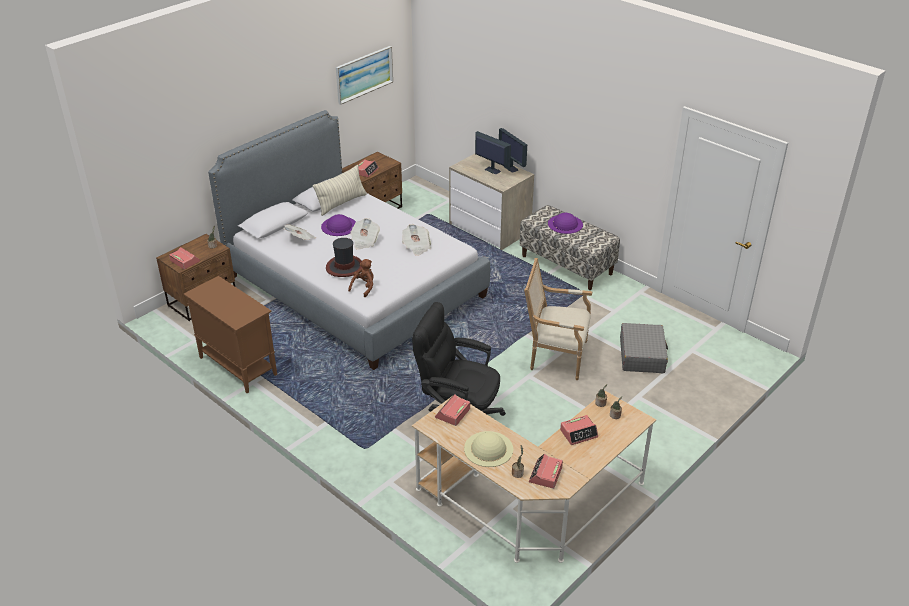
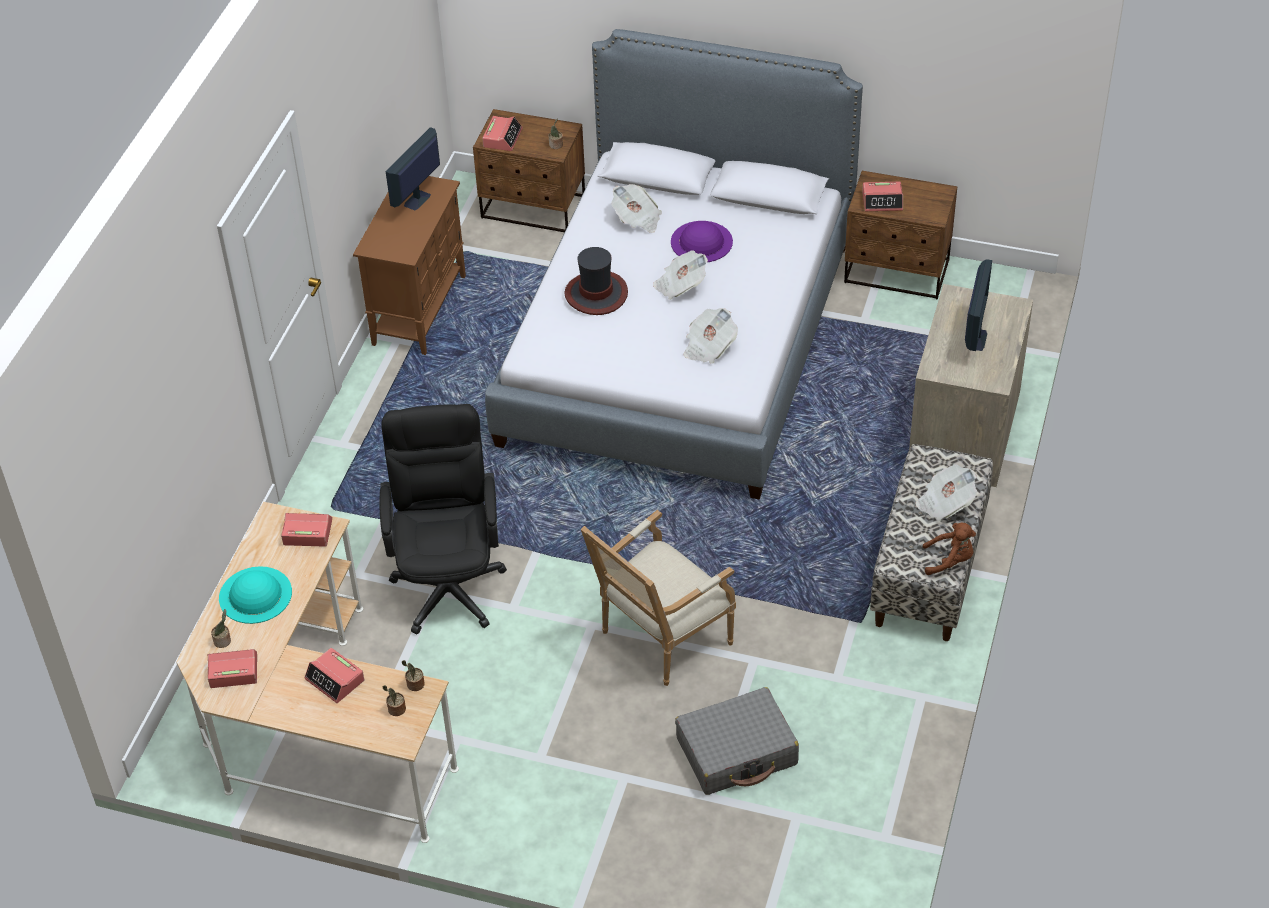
camera: 65 degrees right, 10 degrees up
(341, 203) = (767, 216): pillow -> none
(364, 74) = (953, 49): picture -> none
(364, 287) = (562, 335): brown plush toy -> brown plush toy (950, 560)
(488, 449) = (255, 595): beige hat -> turquoise hat
(511, 168) = (1003, 360): monitor -> monitor (416, 200)
(555, 356) = (660, 640): armchair -> armchair turned 120 degrees counterclockwise
(565, 224) = (945, 503): purple hat -> newspaper

